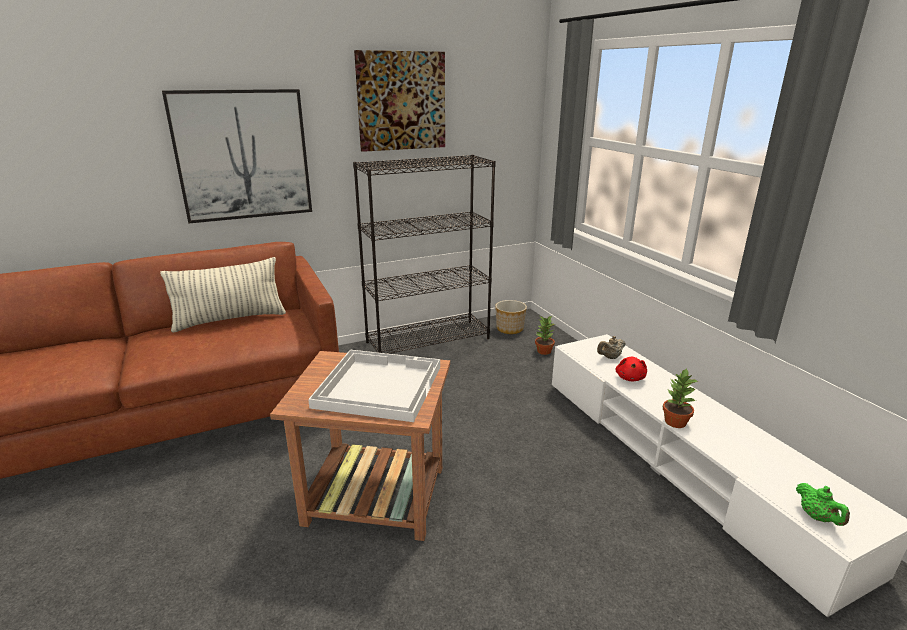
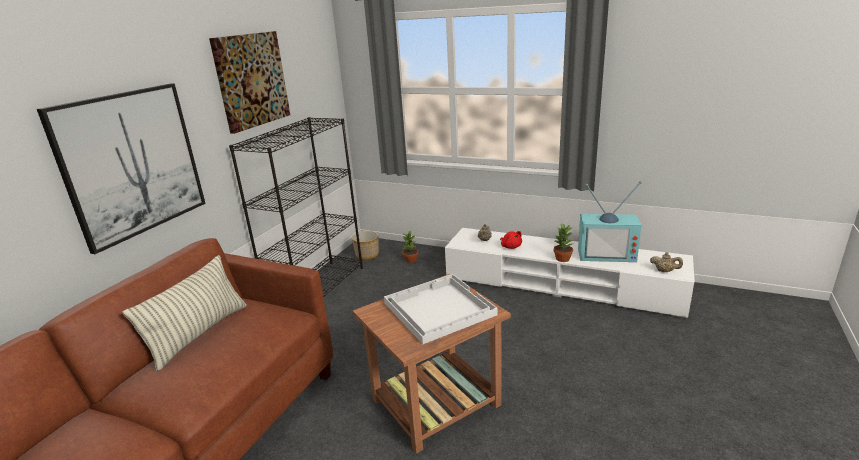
camera: 40 degrees left, 0 degrees up
(753, 447) = (607, 254): none -> television
(817, 517) = (664, 271): green teapot -> beige teapot

